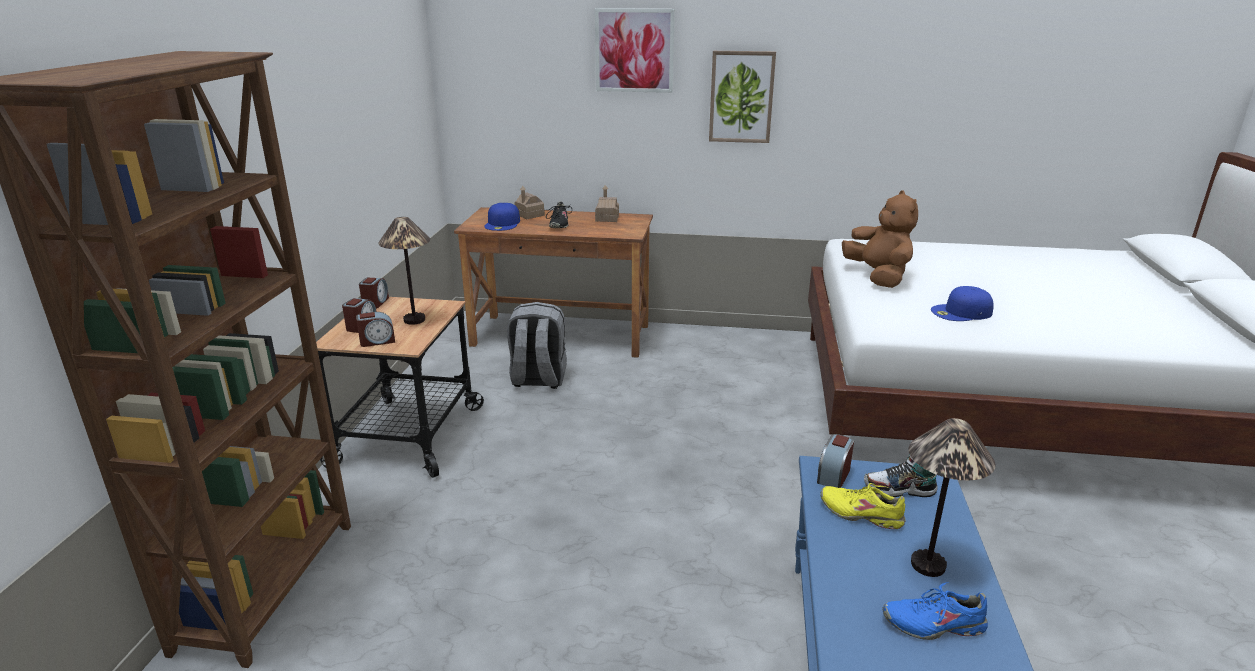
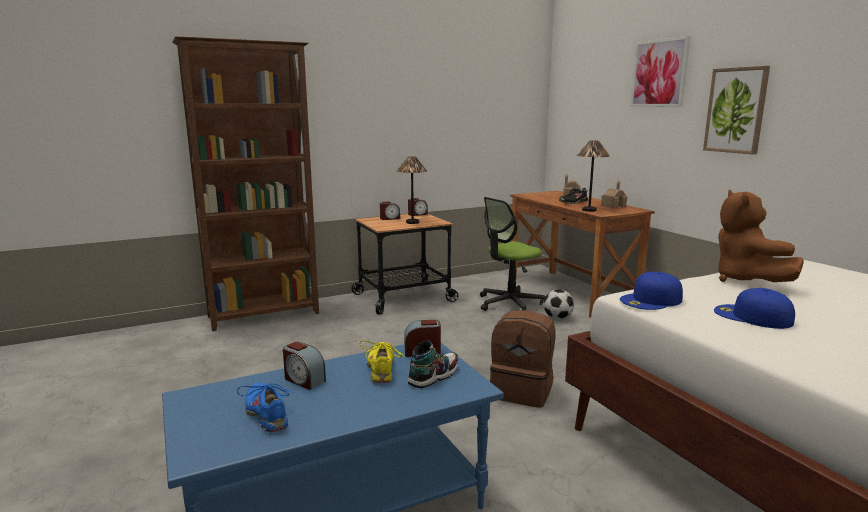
camera: 55 degrees right, 10 degrees down
(377, 341) = (379, 223): alarm clock -> alarm clock (304, 380)
(503, 223) = (543, 197): blue cap -> blue cap (651, 300)
(538, 379) = (509, 304): grey backpack -> office chair
(612, 373) = (557, 318): none -> football
(743, 468) = (522, 391): none -> brown backpack
(878, 277) = (745, 280): brown plush toy -> brown plush toy turned 135 degrees clockwise
(899, 490) = (433, 376): shoe -> shoe turned 75 degrees clockwise
(928, 565) = (341, 402): table lamp -> table lamp (589, 210)

